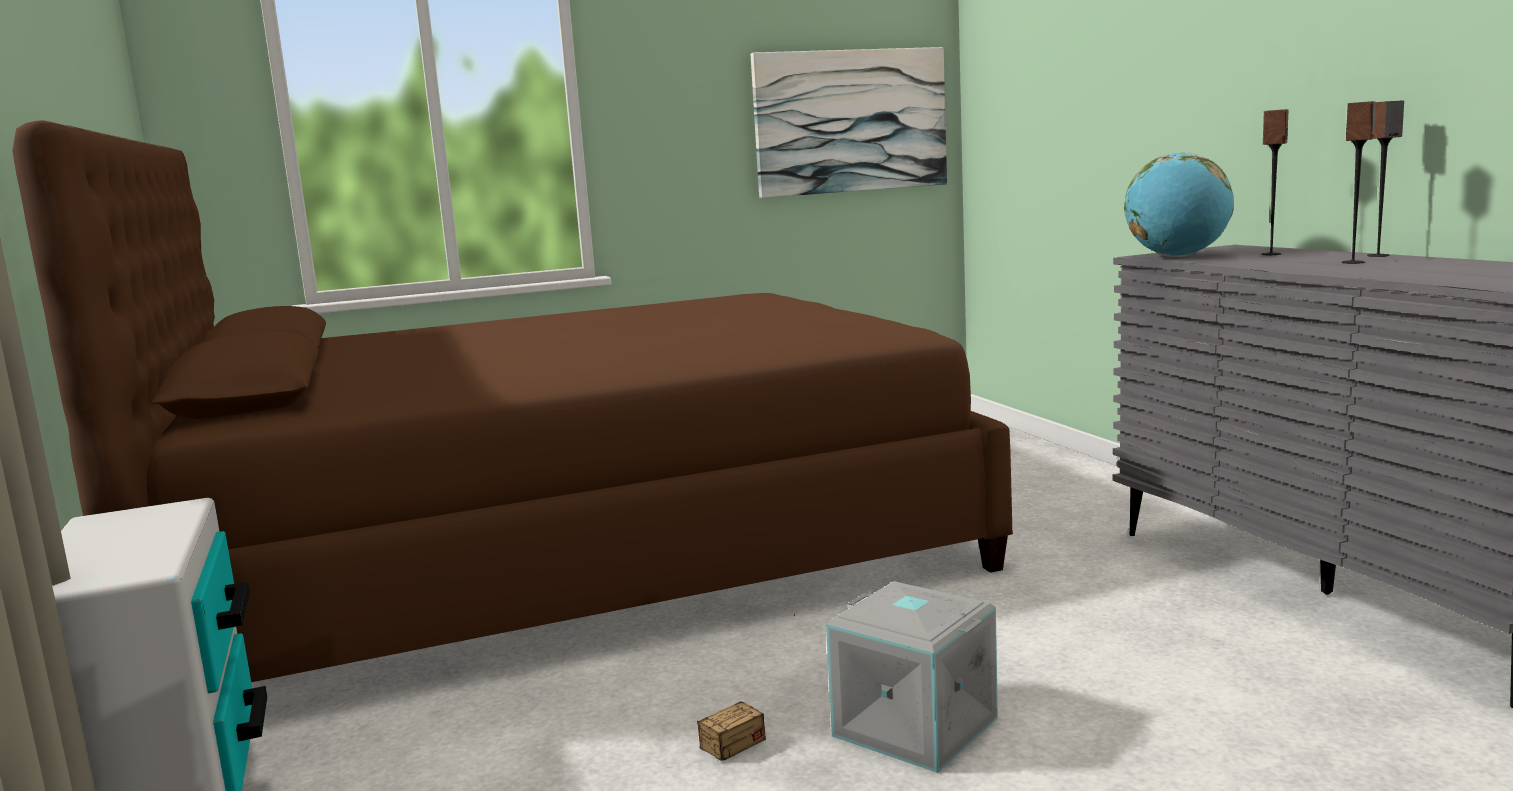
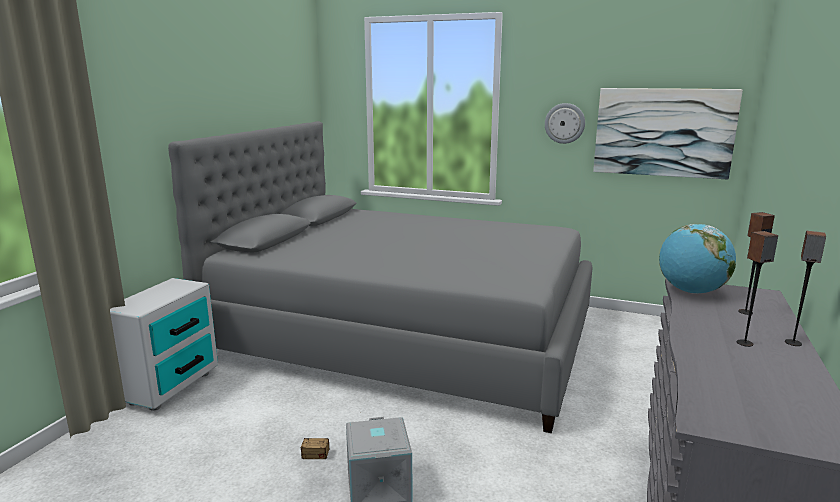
camera: 40 degrees right, 5 degrees up
(570, 553) = (404, 336): brown bed -> grey bed
(701, 118) = (564, 123): none -> wall clock

